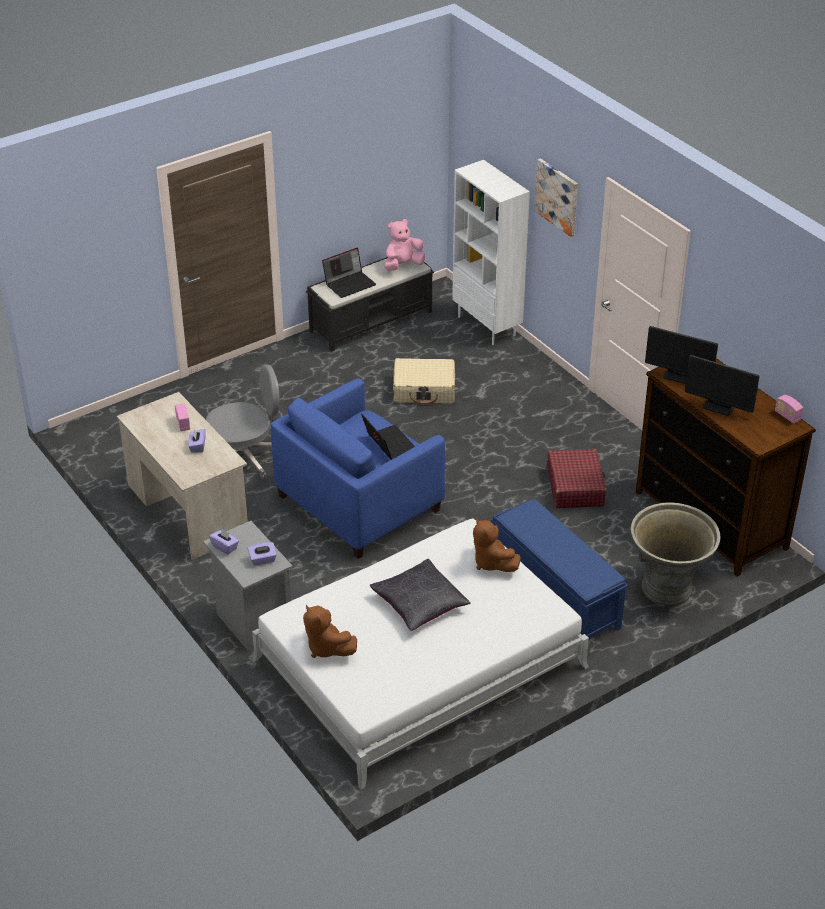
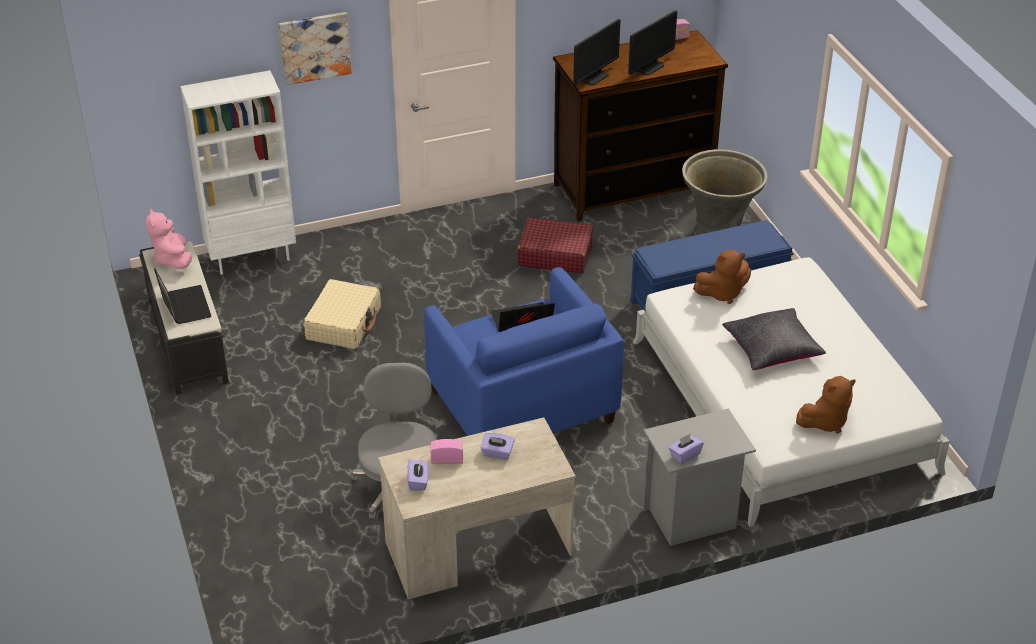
camera: 75 degrees left, 0 degrees up
(262, 560) = (714, 429): purple tissue box -> purple tissue box (418, 482)

